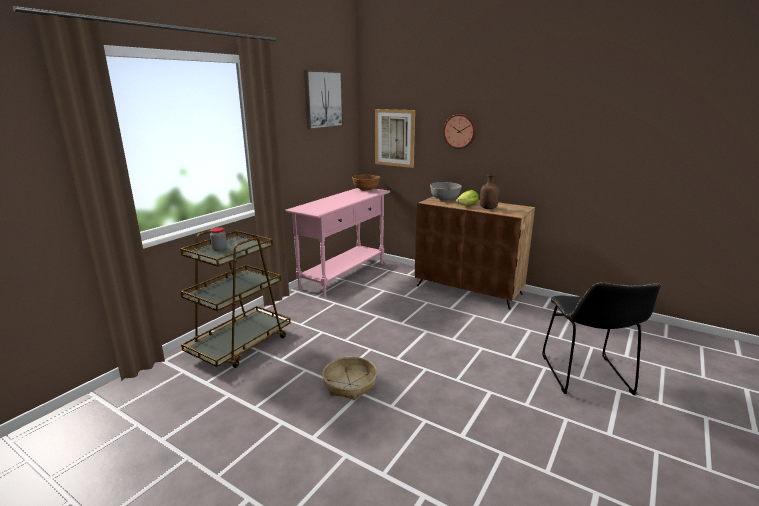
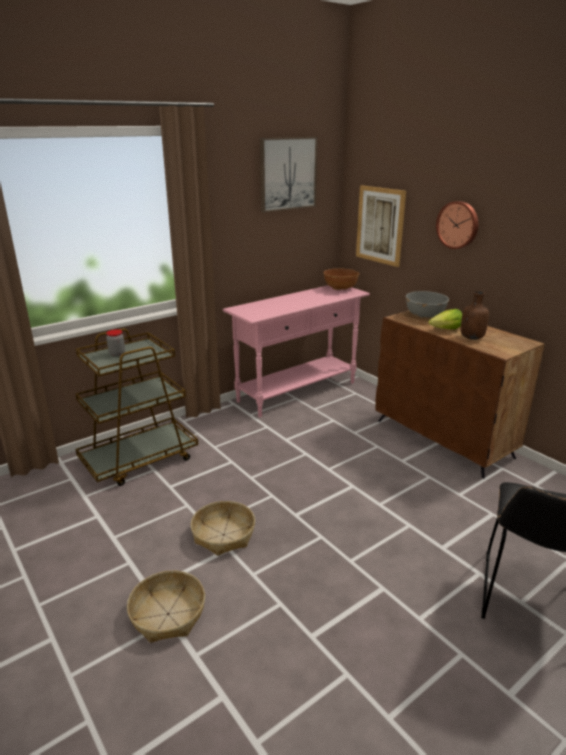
camera: 20 degrees right, 5 degrees up
(341, 451) = (167, 614): none -> basket

